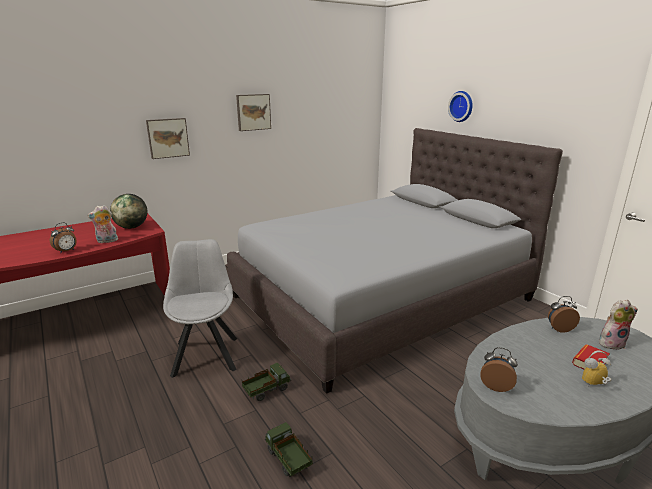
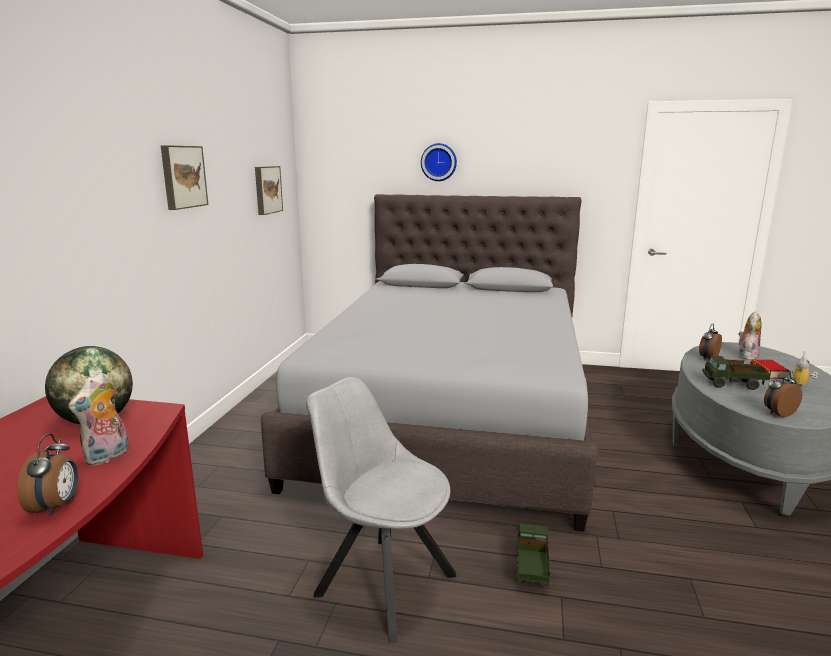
camera: 45 degrees left, 5 degrees down
(168, 138) = (73, 228): picture -> picture (267, 189)
(287, 460) = (679, 616): toy truck -> toy truck (734, 384)

